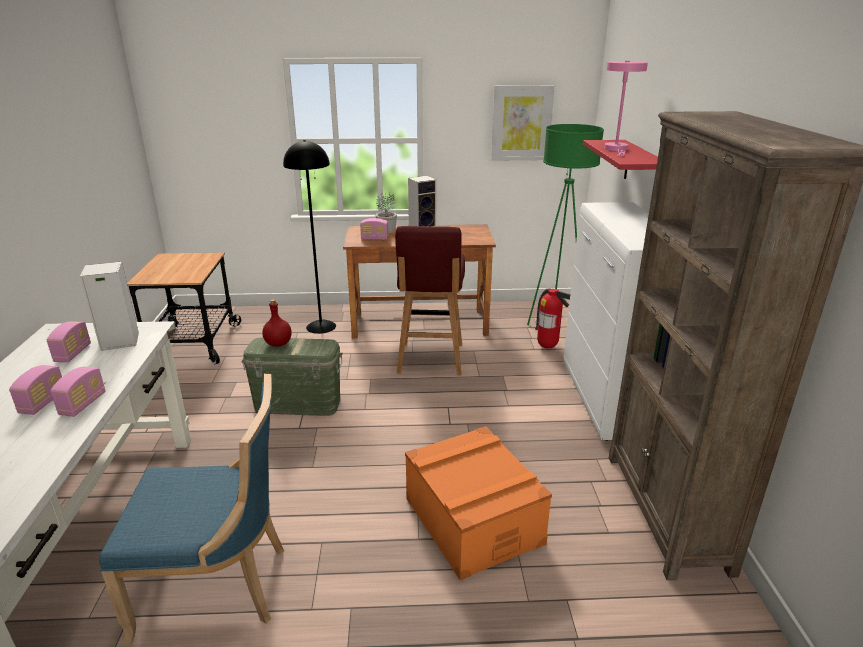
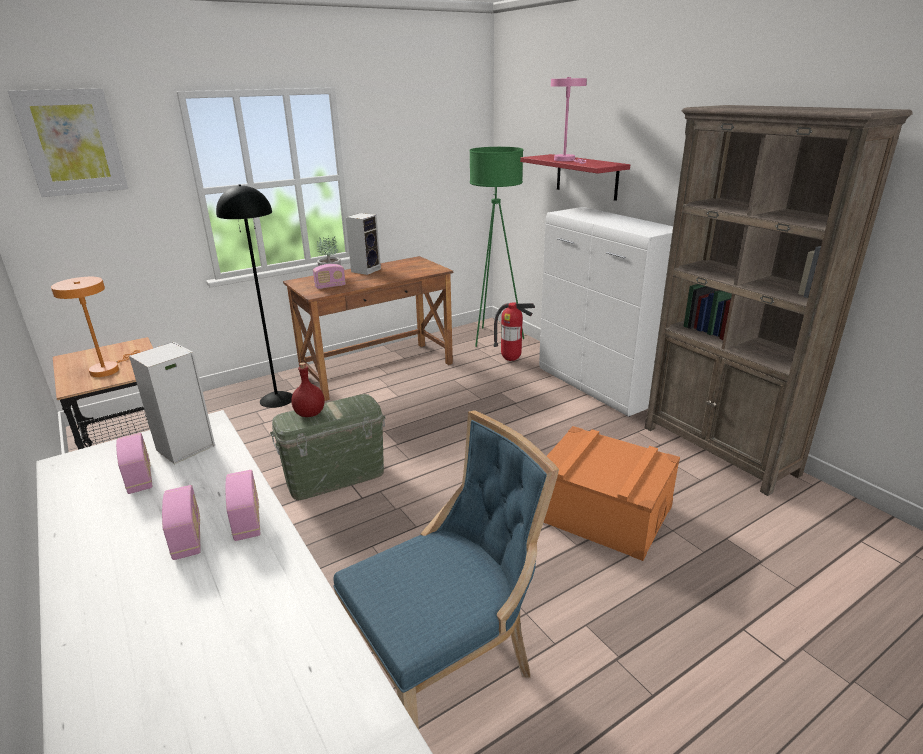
camera: 30 degrees left, 0 degrees up
(174, 271) = (108, 369): none -> orange table lamp
(430, 359) = (422, 398): red stool -> none
(521, 123) = (433, 151): picture -> picture (71, 142)

